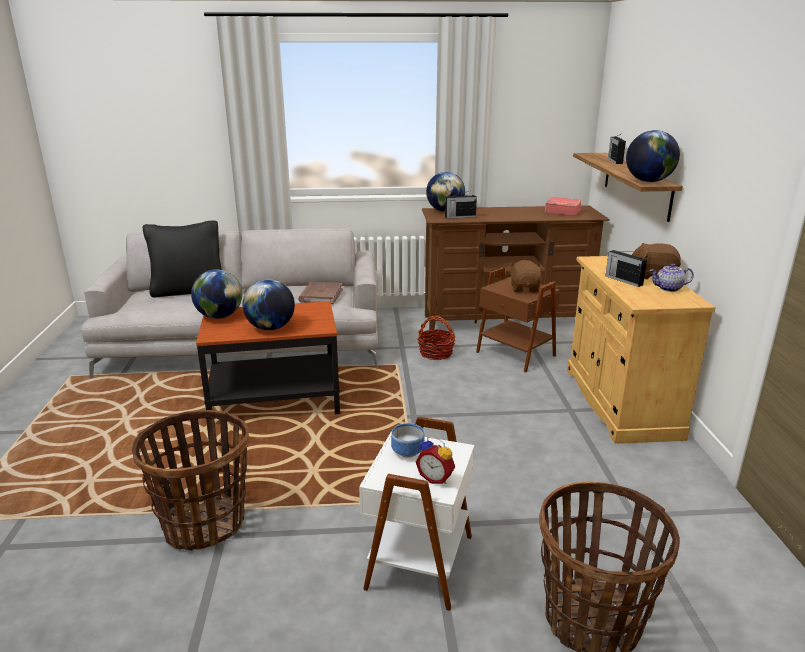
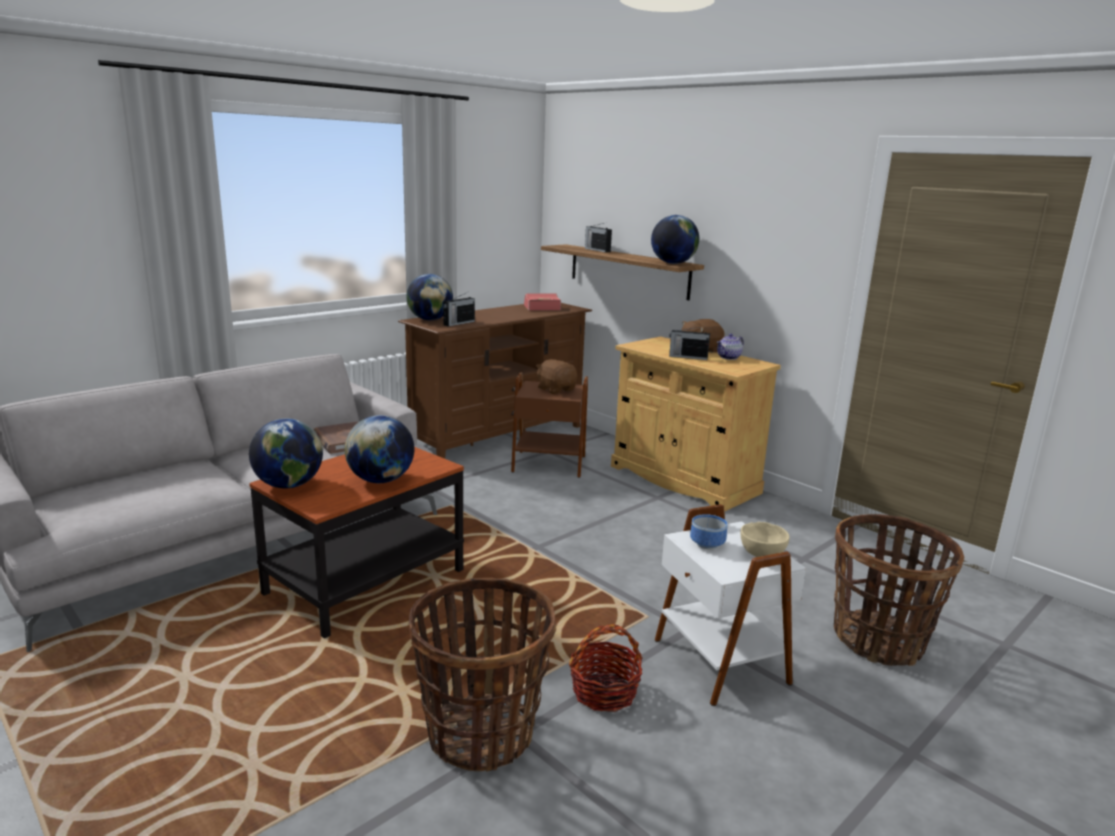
camera: 40 degrees left, 5 degrees down
(189, 290) = (140, 475): black pillow -> none
(436, 353) = (474, 483): basket -> basket (604, 692)
(436, 478) = (762, 554): alarm clock -> beige bowl

